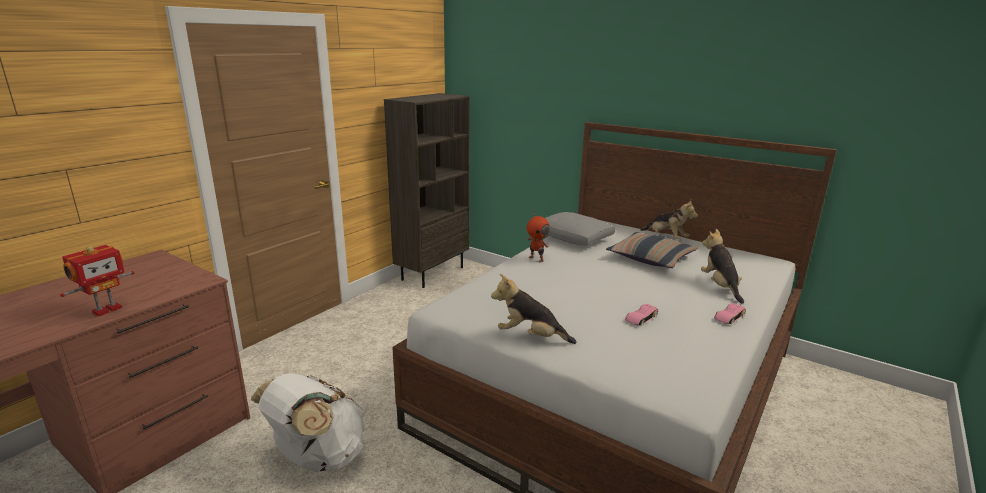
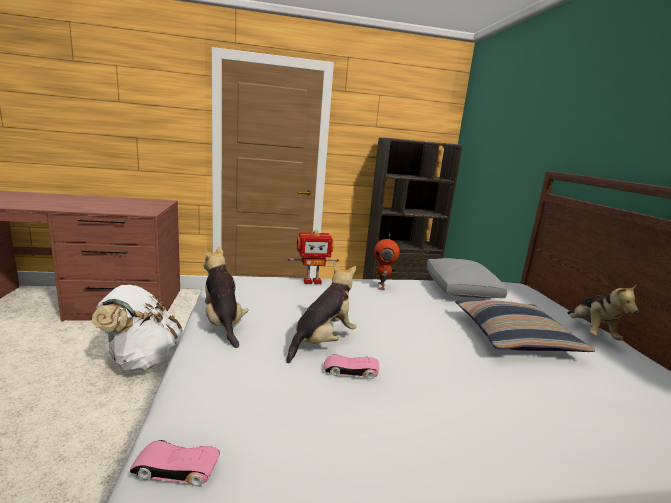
camera: 45 degrees right, 5 degrees down
(106, 309) = (88, 208): toy robot -> toy robot (312, 281)
(720, 286) = (551, 408): plush toy -> plush toy (322, 341)
(729, 317) = (470, 442): pink toy car -> pink toy car (176, 468)

